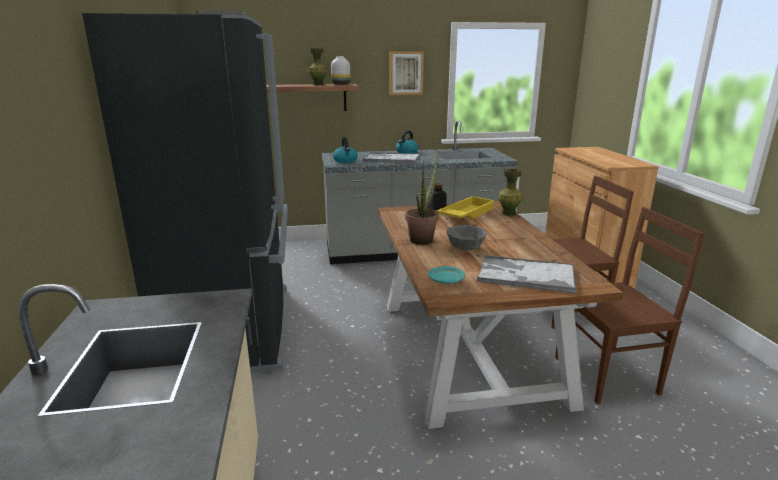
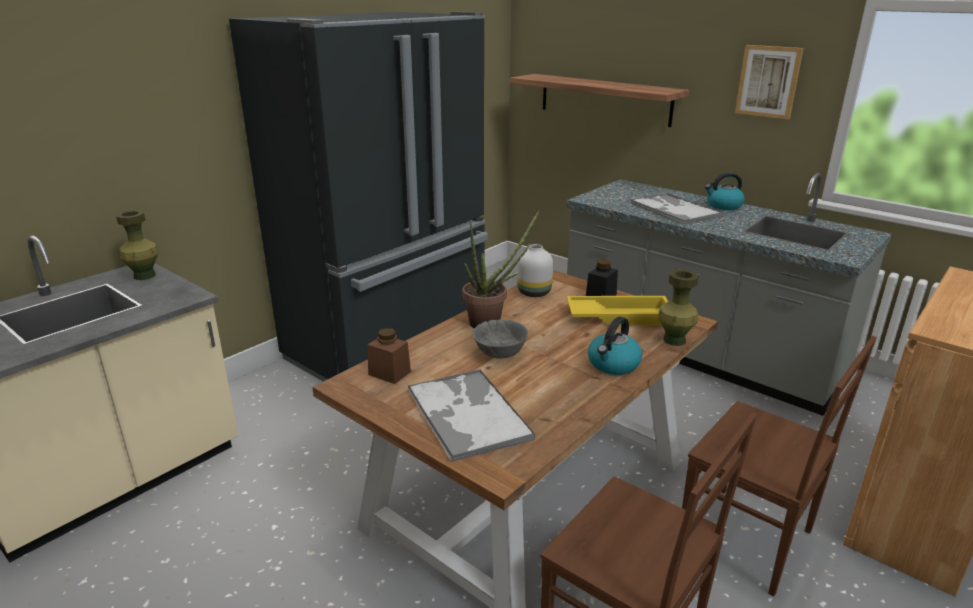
camera: 50 degrees right, 5 degrees up
(318, 84) = (632, 85): green vase -> green vase (144, 276)
(340, 84) = (658, 89): white vase -> white vase (534, 292)
(345, 161) = (612, 197): kettle -> kettle (613, 364)
(446, 280) = (389, 373): turquoise plate -> brown jar

